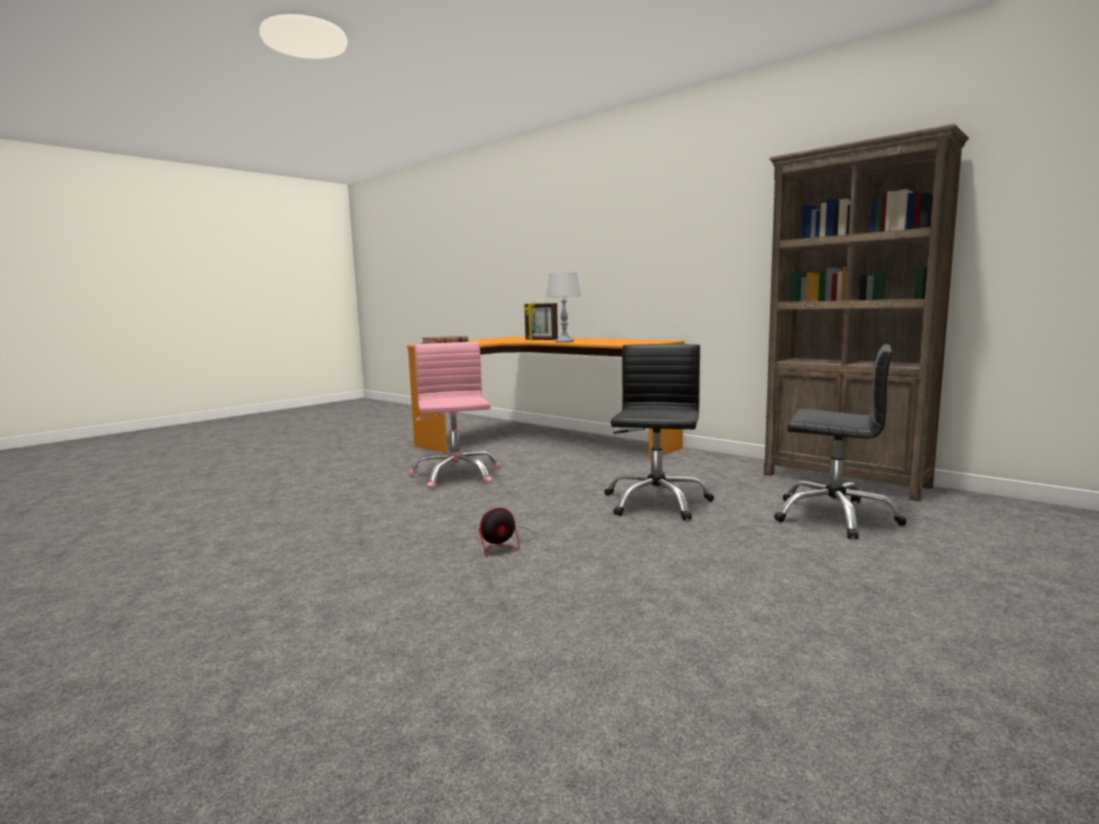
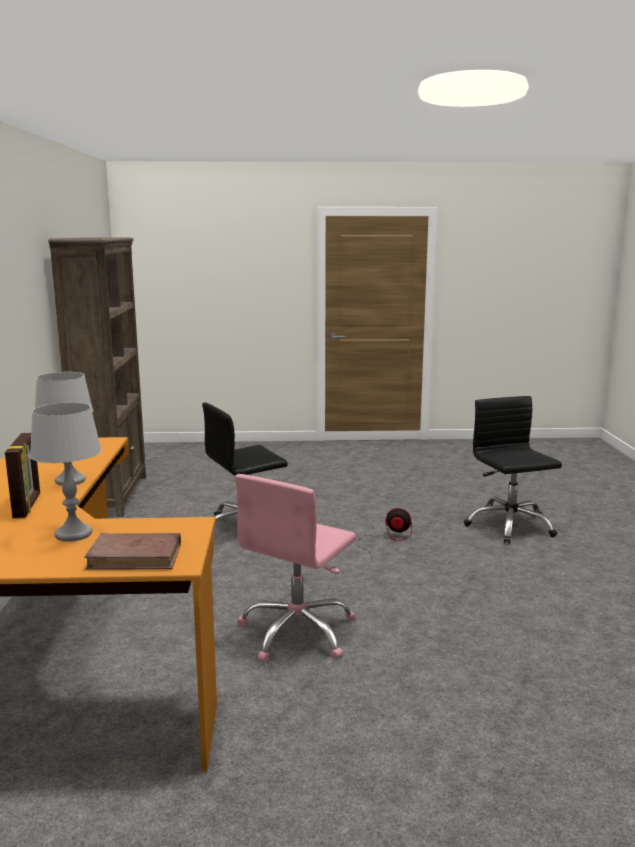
camera: 135 degrees left, 5 degrees up
(489, 341) = (73, 534): none -> grey table lamp
(834, 516) = (205, 487): black office chair -> black office chair (509, 525)

